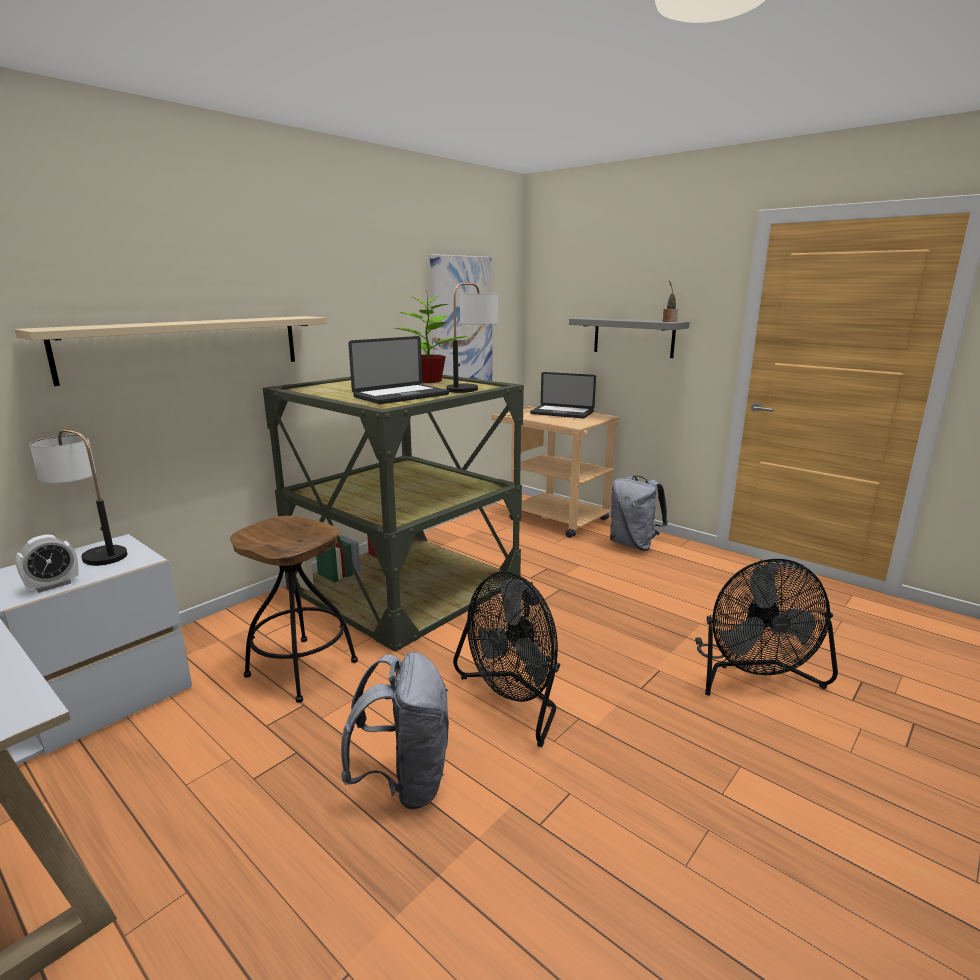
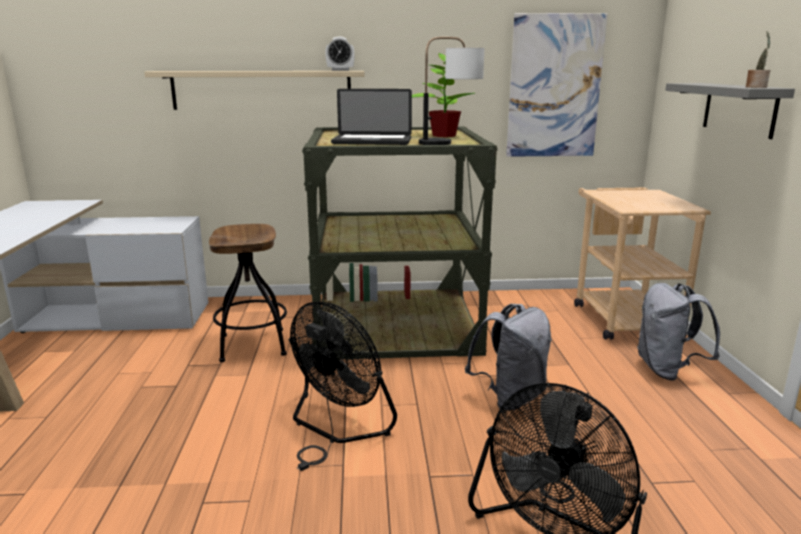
camera: 45 degrees right, 0 degrees up
(53, 585) = (121, 230): alarm clock -> alarm clock (340, 70)
(93, 552) = (166, 220): table lamp -> none
(404, 782) = (189, 432): grey backpack -> grey backpack (510, 398)
(516, 696) = (331, 426): black fan -> black fan turned 120 degrees clockwise
(562, 413) = (646, 196): laptop -> none

